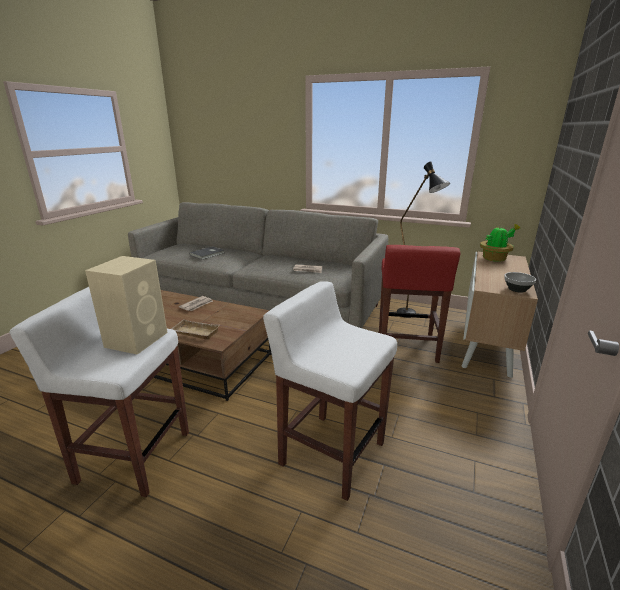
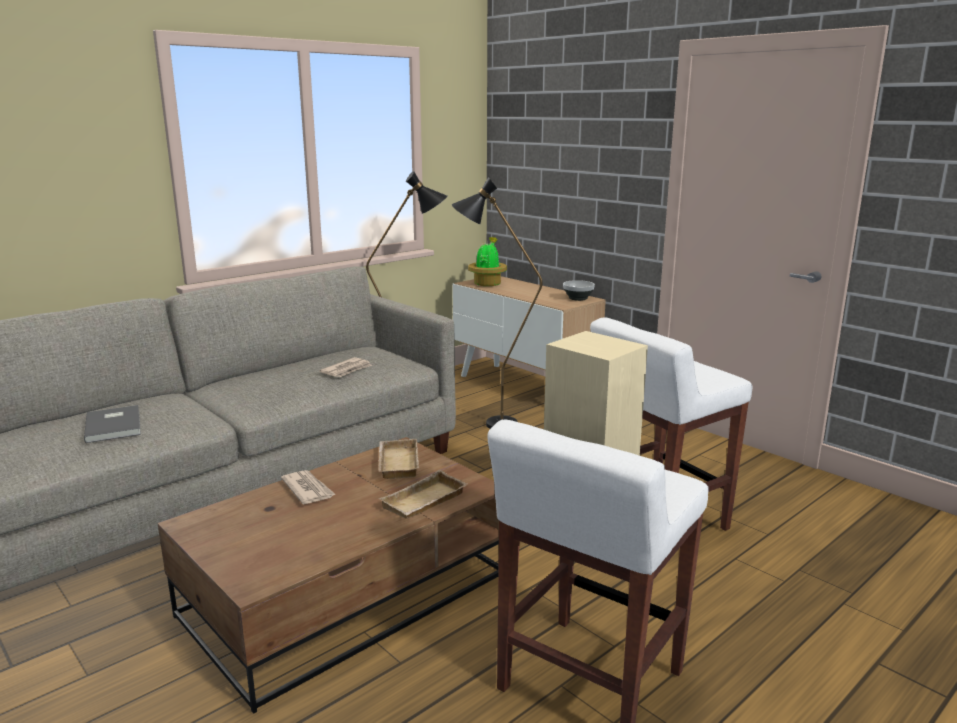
camera: 65 degrees left, 5 degrees down
(235, 315) = (396, 463): none -> beige tray
(406, 348) = (489, 424): red stool -> black floor lamp

